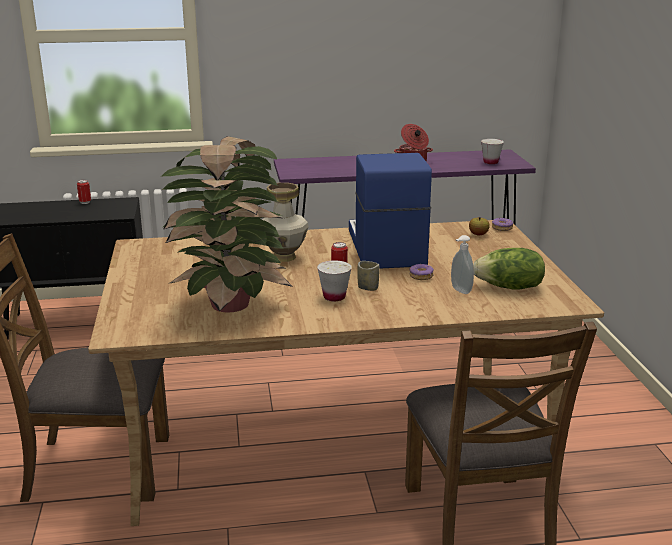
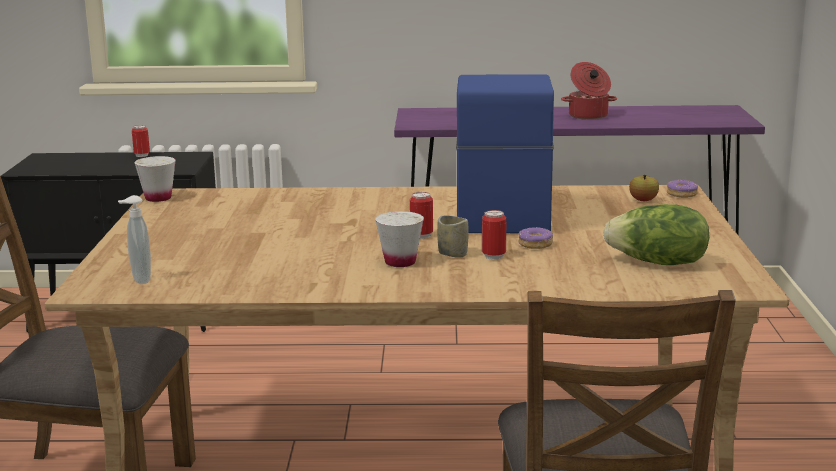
camera: 10 degrees right, 5 degrees down
(229, 306) = (252, 266): potted plant -> none
(284, 257) = (355, 215): vase -> none
(397, 288) = (493, 256): none -> can
(459, 291) = (582, 263): soap dispenser -> soap dispenser (139, 280)
(490, 162) = (701, 118): white cup -> white cup (158, 198)

